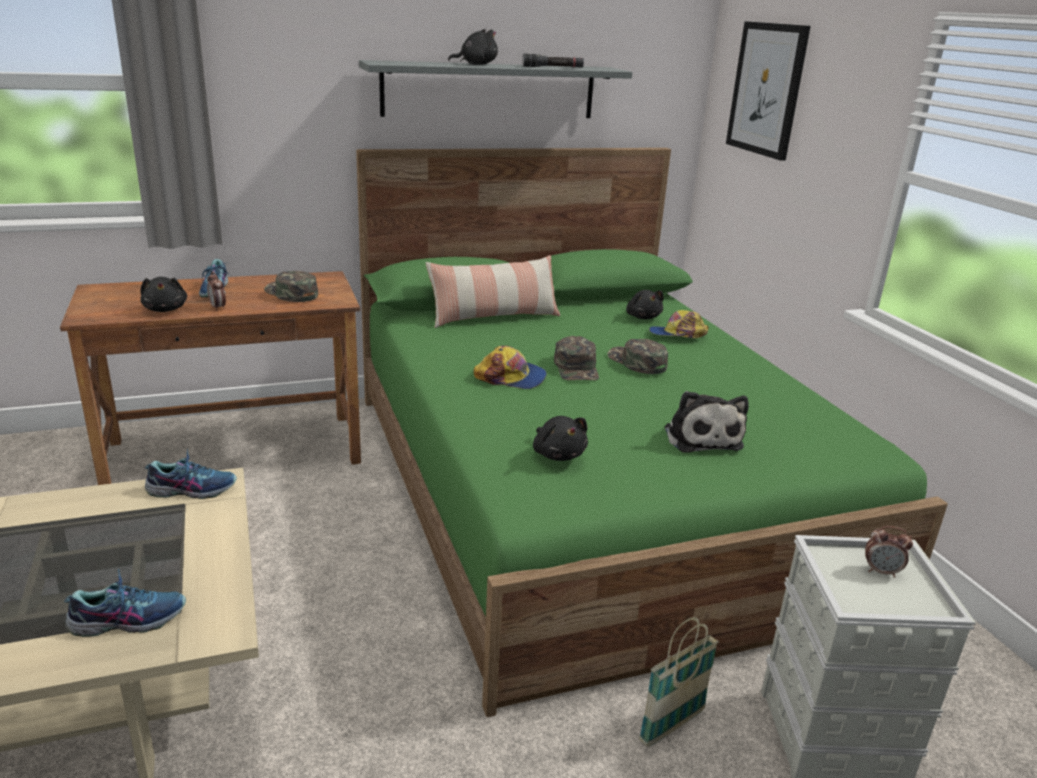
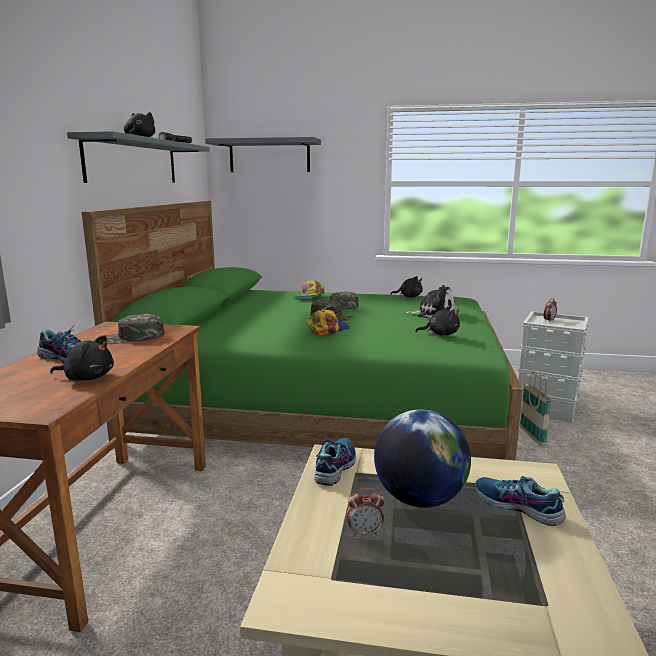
camera: 60 degrees left, 10 degrees down
(128, 619) = (517, 507): shoe -> shoe turned 60 degrees counterclockwise
(134, 551) = (419, 499): none -> globe
(218, 308) = (122, 360): alarm clock -> alarm clock (364, 533)
(494, 317) = (223, 320): pillow -> none
(642, 317) = (275, 297): black plush toy -> black plush toy (408, 297)
(767, 89) = (269, 156): picture -> grey shelf

